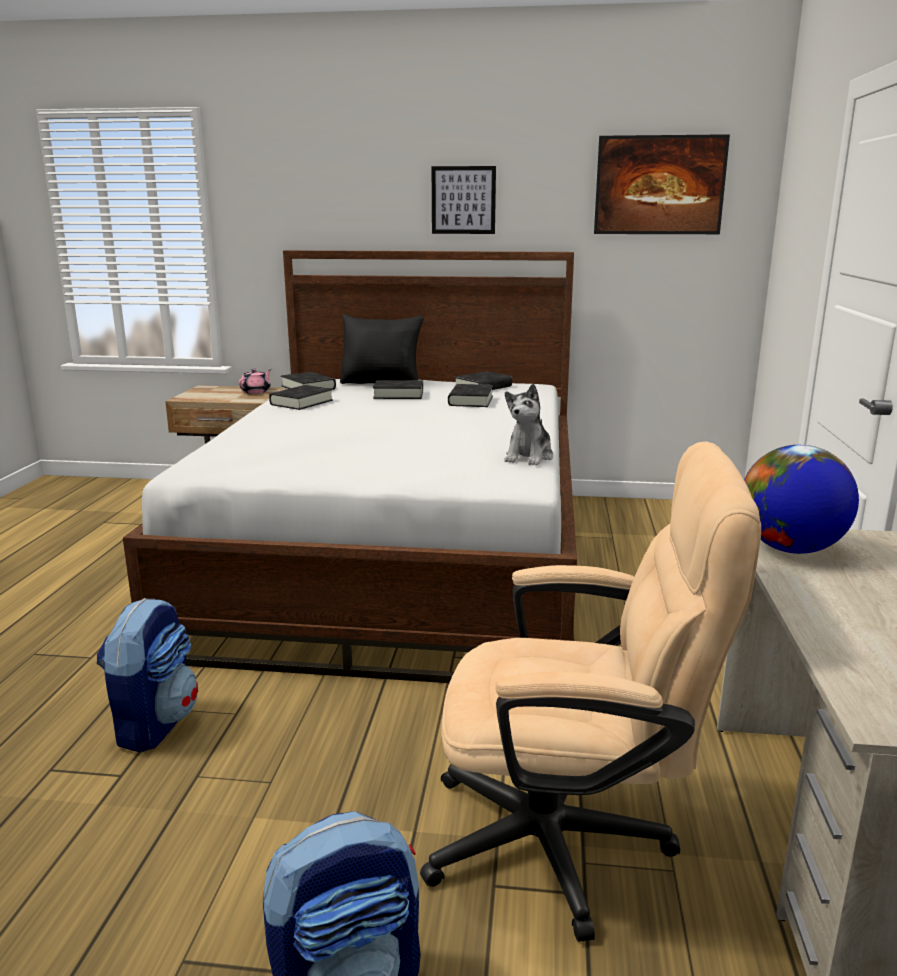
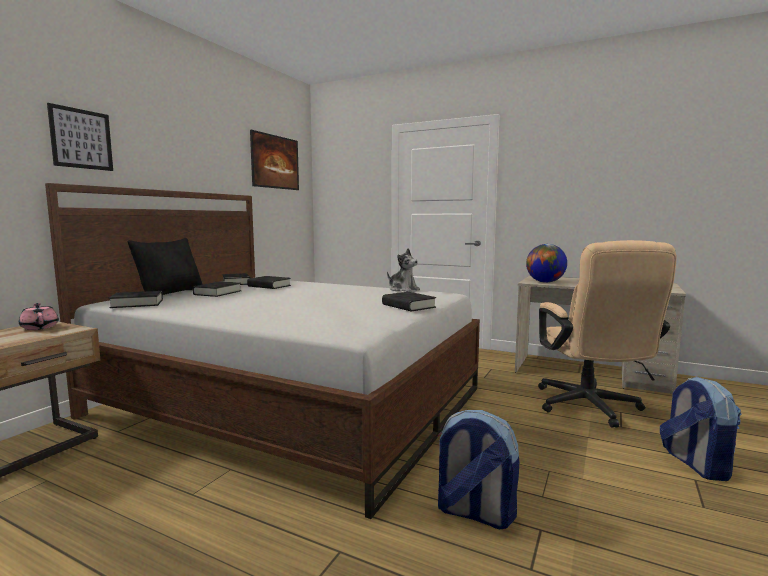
camera: 70 degrees left, 10 degrees down
(301, 402) = (188, 307): black book -> black book (408, 306)
(463, 200) = (184, 157): picture -> picture (81, 139)
(570, 843) = (591, 408): beige office chair -> beige office chair turned 150 degrees clockwise

